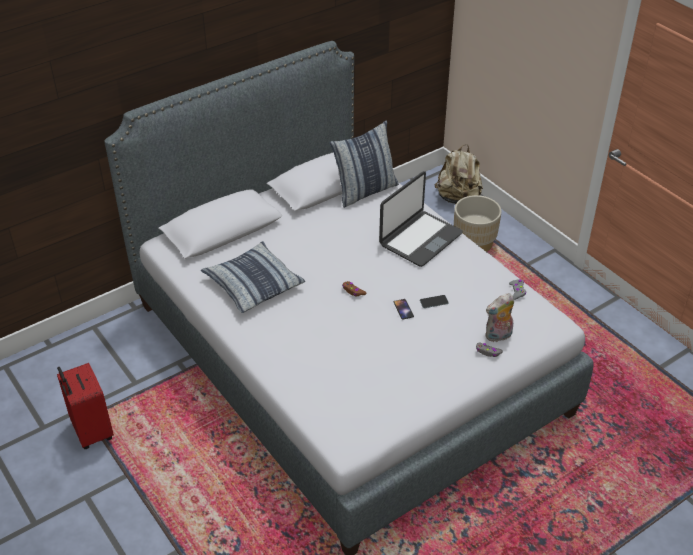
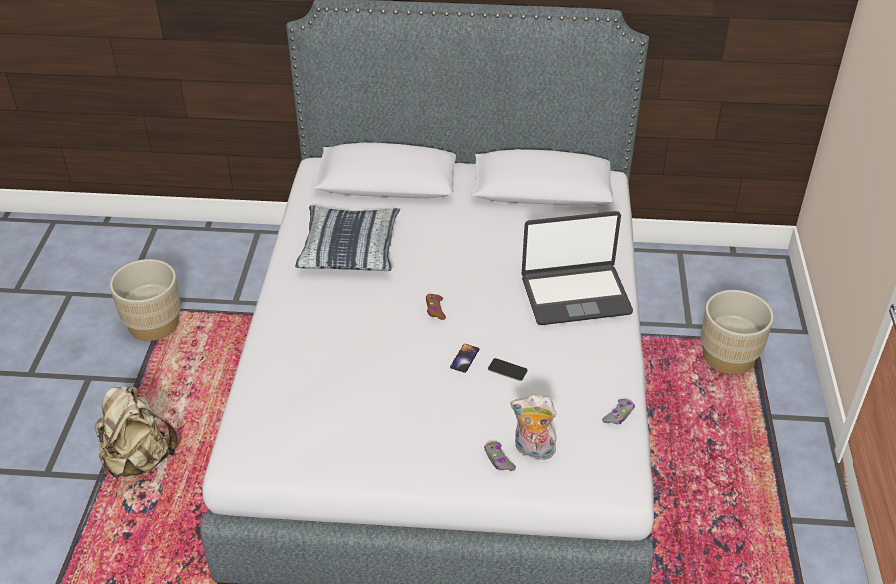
camera: 40 degrees right, 0 degrees up
(91, 432) = (153, 324): red suitcase -> beige planter
(365, 191) = (577, 214): pillow -> none
(458, 199) = (765, 297): beige backpack -> beige backpack (139, 459)

